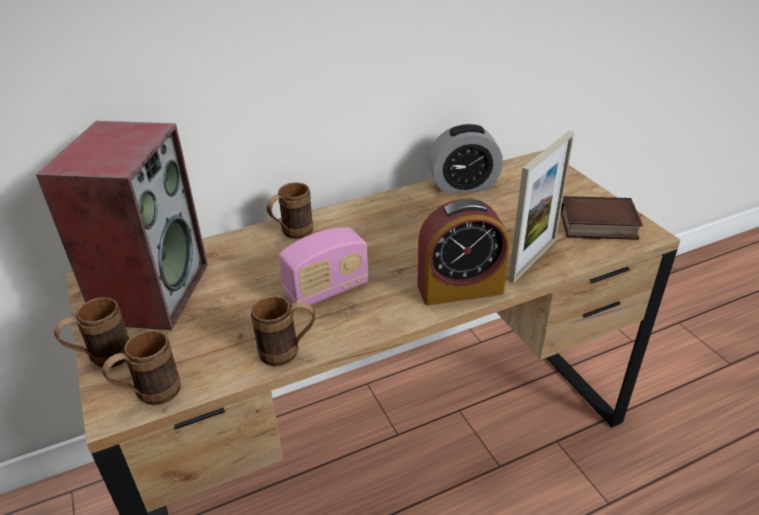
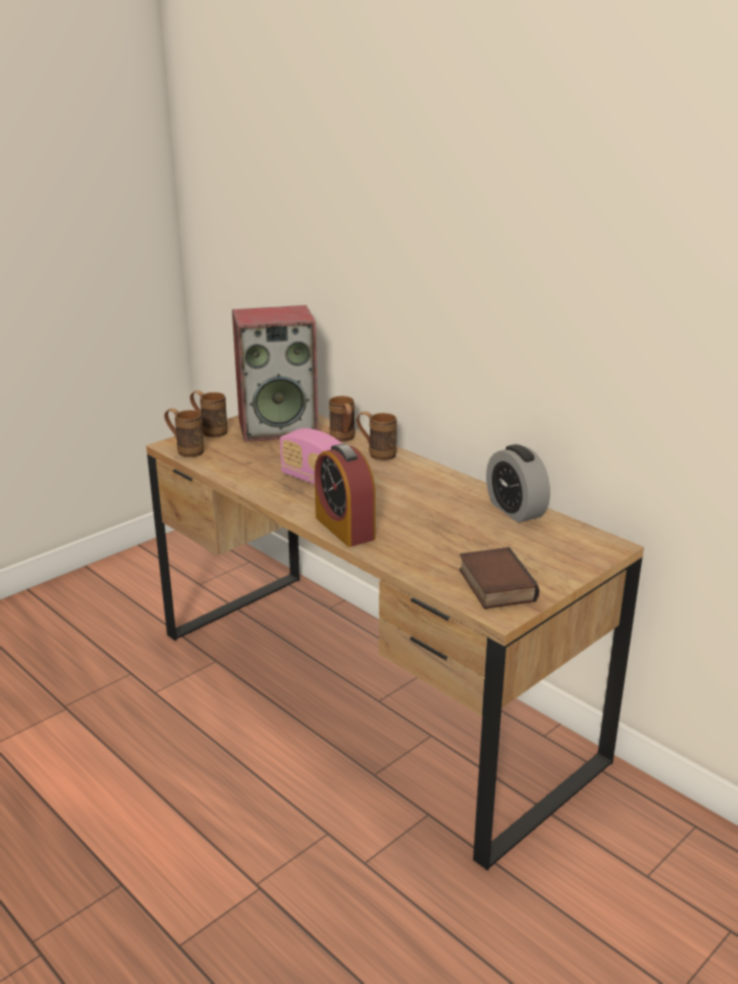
camera: 70 degrees right, 10 degrees down
(288, 353) = (238, 480): brown mug -> brown mug (343, 439)
(532, 260) = (408, 555): picture frame -> none

